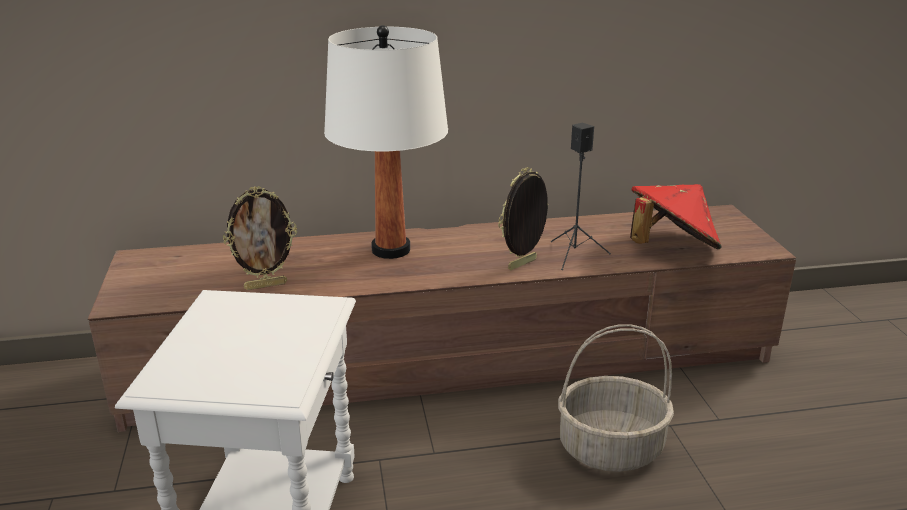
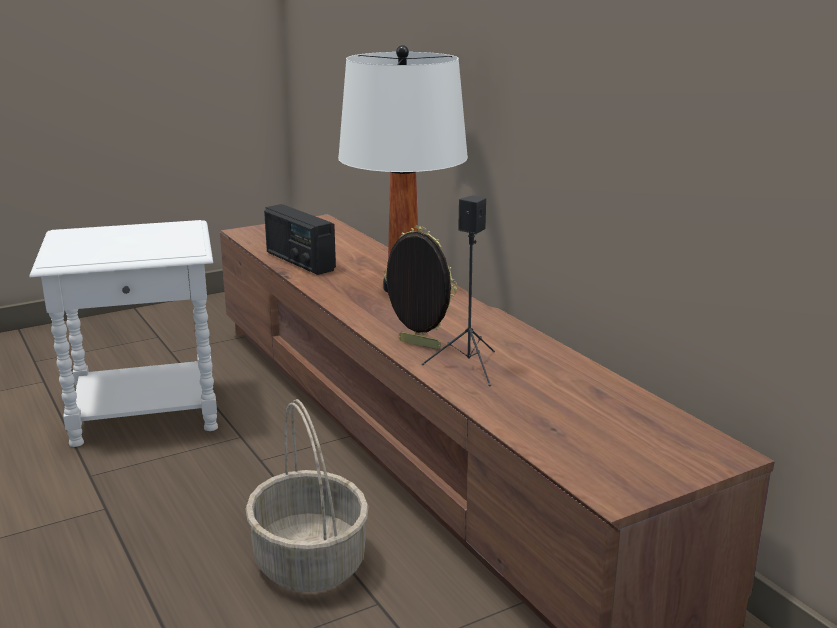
camera: 70 degrees right, 5 degrees down
(266, 285) = (299, 261): picture frame -> radio
(670, 248) = (545, 421): red hat -> none

